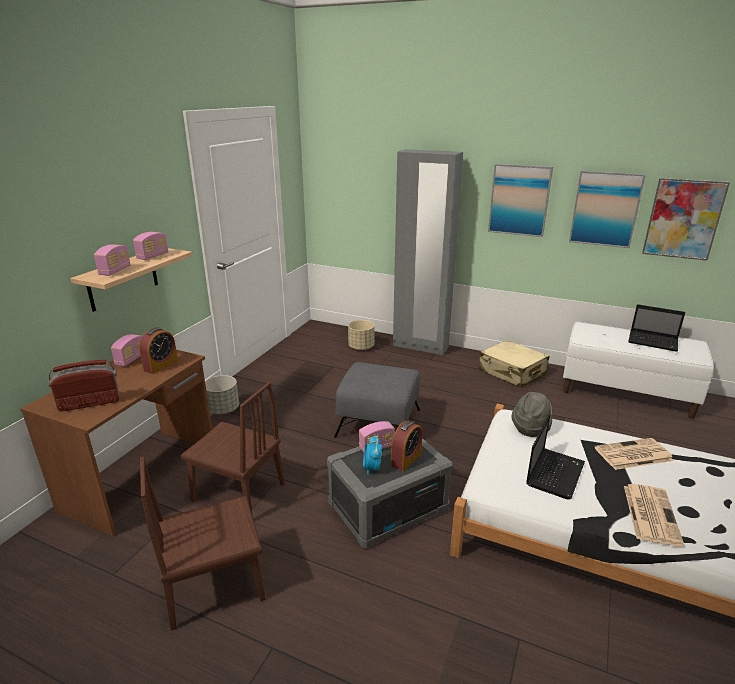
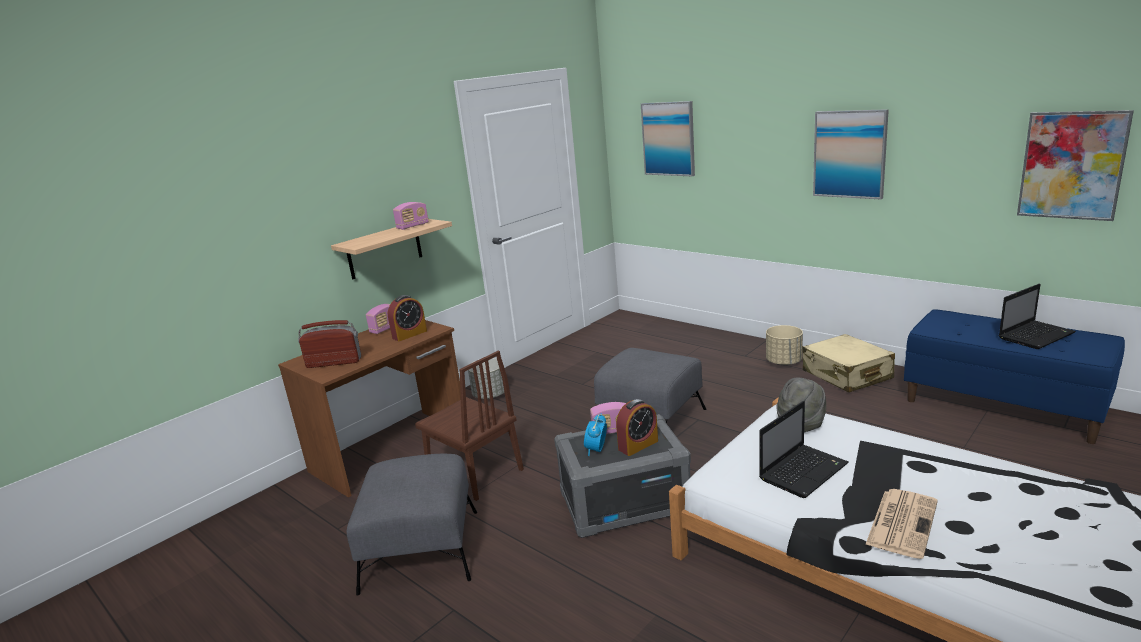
camera: 20 degrees right, 5 degrees down
(115, 271) = (371, 239): radio -> none
(215, 584) = (421, 549): brown chair -> grey ottoman
(361, 347) = (666, 340): beige planter -> beige planter (784, 362)
(420, 346) = (739, 341): grey wardrobe -> none
(605, 209) = (961, 158): picture -> picture (668, 139)
(626, 392) = (1003, 406): white bench -> blue bench
(632, 455) = (921, 461): newspaper -> none
(654, 342) = (1036, 335): laptop -> laptop turned 75 degrees counterclockwise

